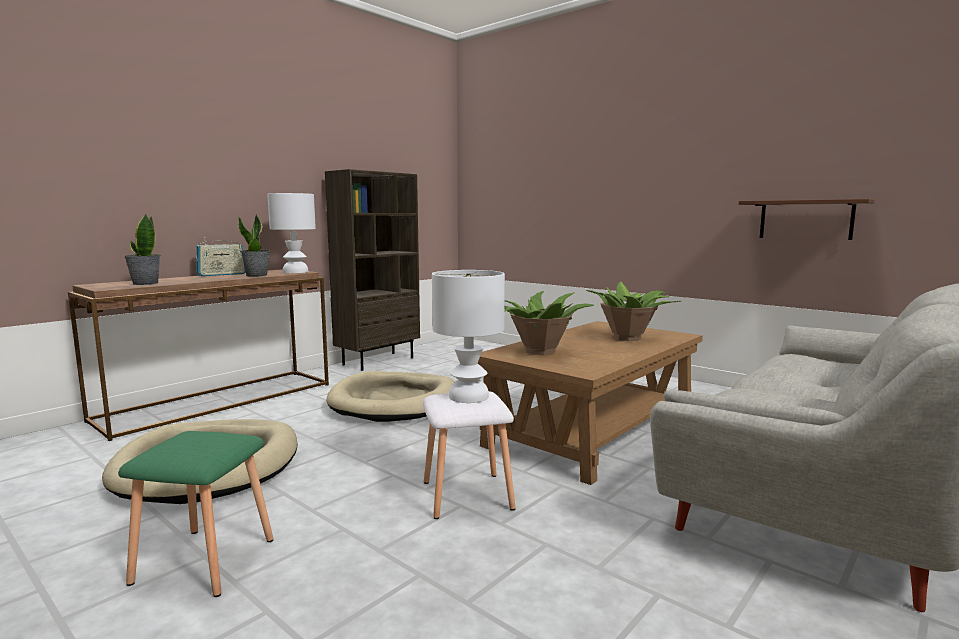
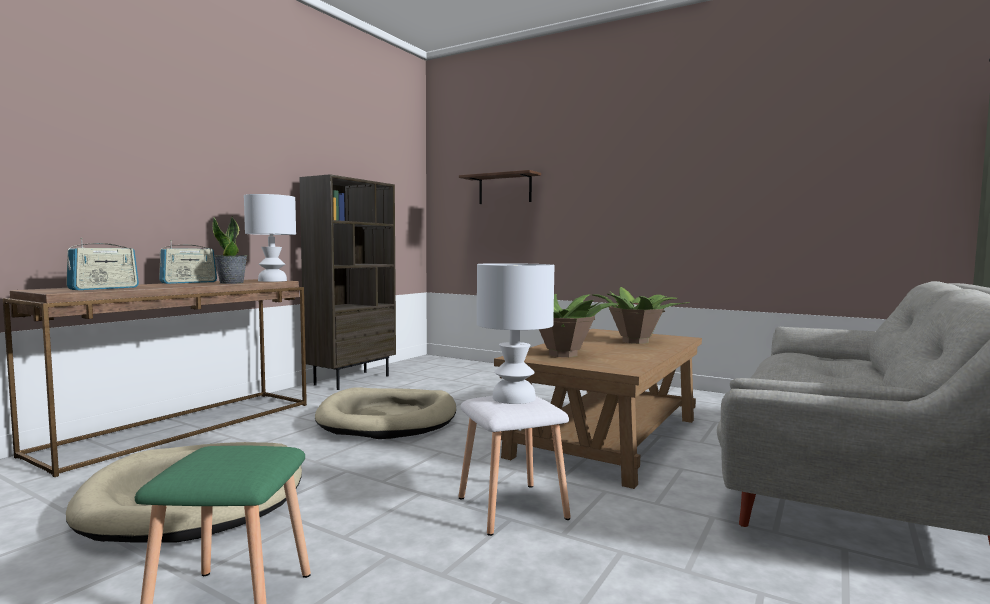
camera: 10 degrees left, 5 degrees down
(145, 283) = (104, 288): potted plant -> radio
(805, 219) = (778, 230): brown shelf -> brown shelf (505, 189)

